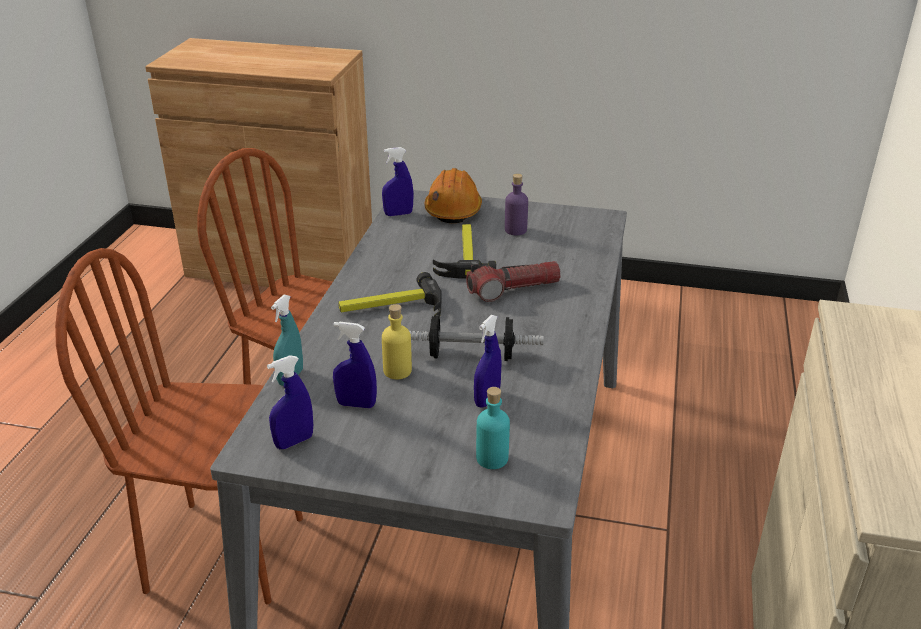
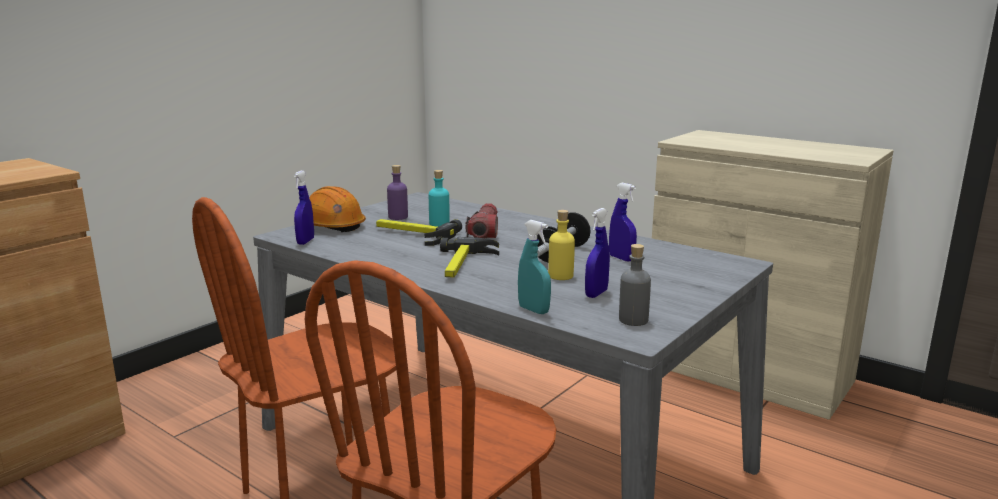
camera: 65 degrees left, 15 degrees down
(294, 442) = (633, 320): blue spray bottle -> grey bottle
(492, 458) = (693, 268): turquoise bottle -> turquoise bottle (439, 223)

